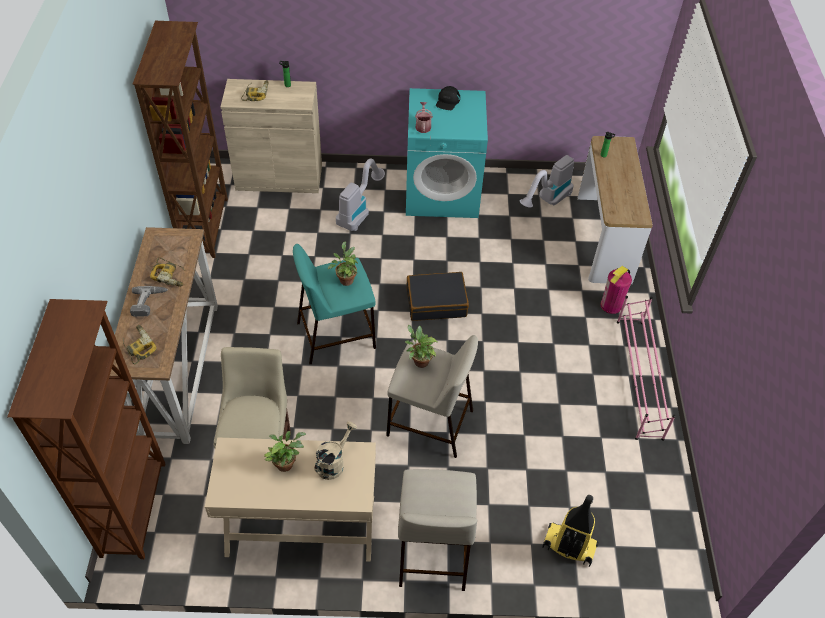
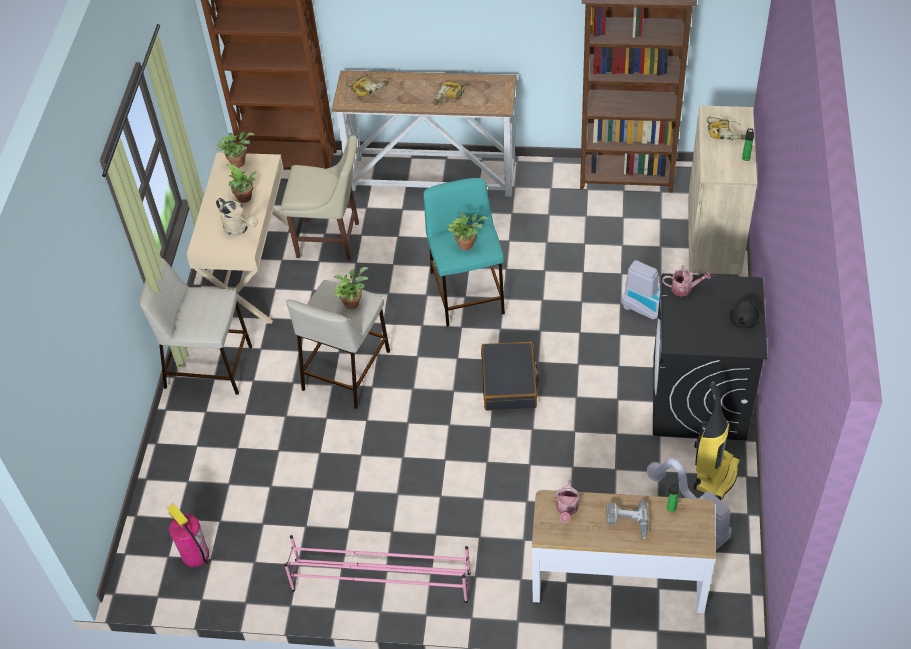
camera: 100 degrees right, 0 degrees up
(149, 303) = (418, 87): power drill -> power drill (627, 523)
(225, 478) = (240, 162): none -> potted plant
(442, 192) = (699, 399): turquoise washing machine -> black washing machine
(568, 546) = (187, 477): vacuum cleaner -> vacuum cleaner (715, 474)
(611, 305) = (497, 570): fire extinguisher -> fire extinguisher (195, 554)
(618, 206) = (567, 509): none -> watering can

